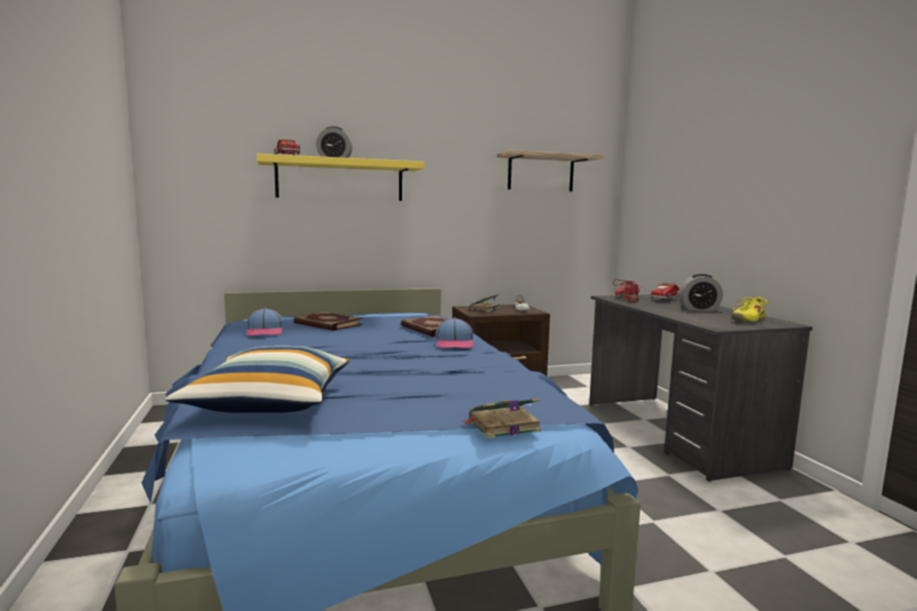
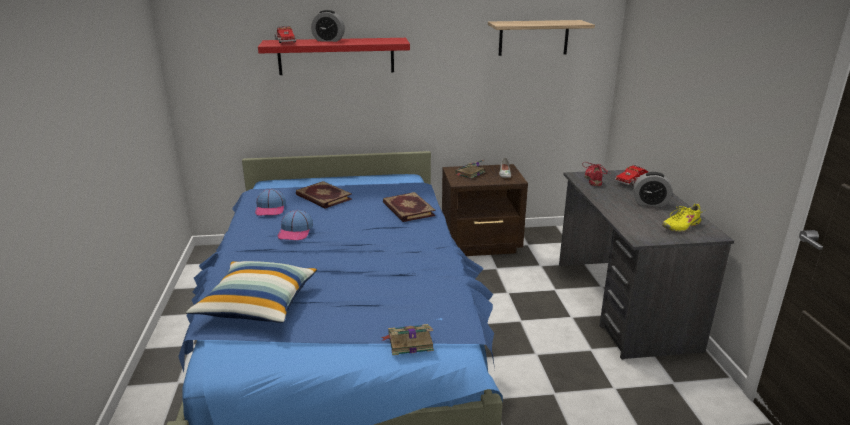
camera: 10 degrees right, 15 degrees up
(340, 180) = (336, 56): yellow shelf -> red shelf
(454, 343) = (416, 234): cap -> cap (295, 231)

